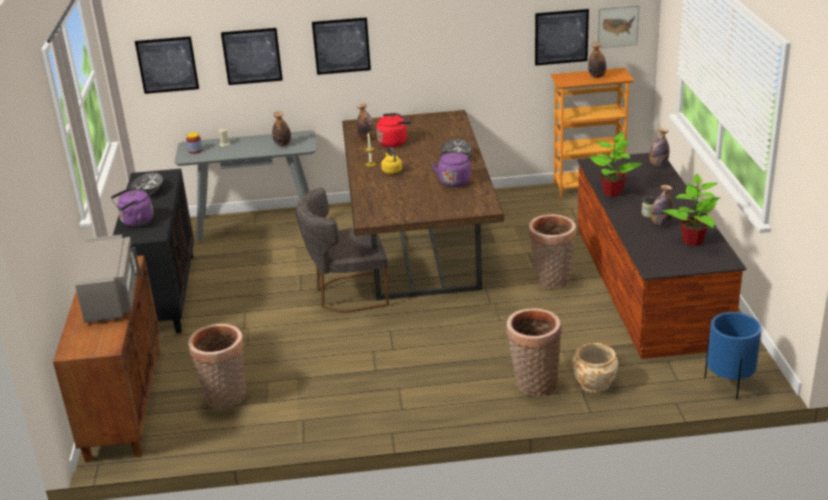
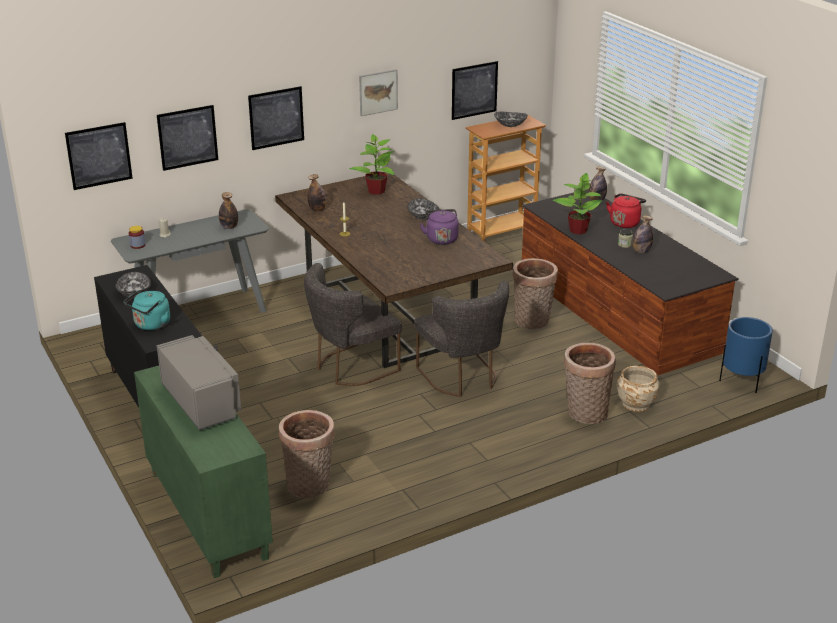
camera: 25 degrees left, 0 degrees up
(124, 403) = (206, 514): brown cabinet -> green cabinet
(135, 222) = (151, 325): purple kettle -> turquoise kettle
(391, 170) = (371, 237): yellow kettle -> none
(394, 142) = (348, 210): red kettle -> red kettle (625, 222)
(441, 324) = (462, 378): none -> grey chair
(597, 76) = (510, 125): bottle -> bowl
(617, 26) = (521, 75): picture -> picture (378, 92)
(692, 241) = (679, 262): potted plant -> potted plant (376, 191)

